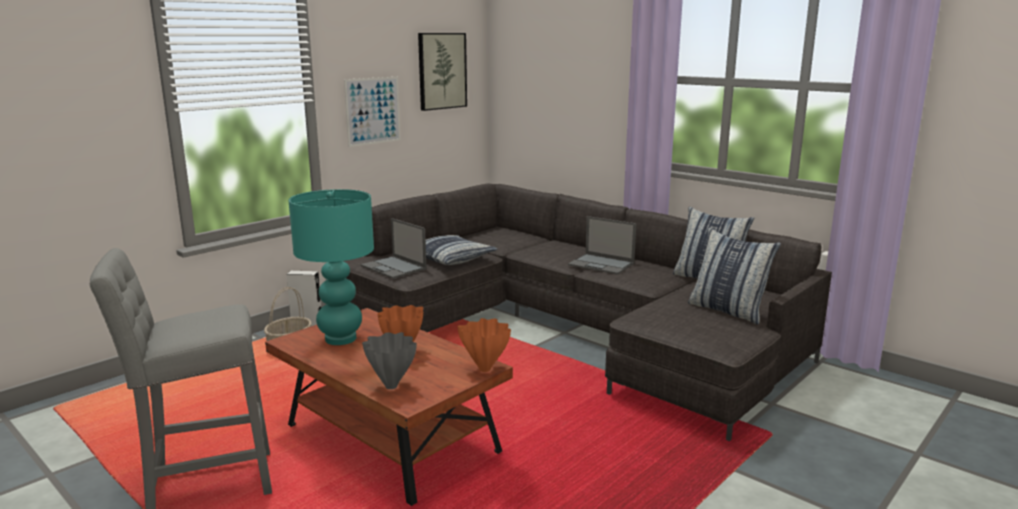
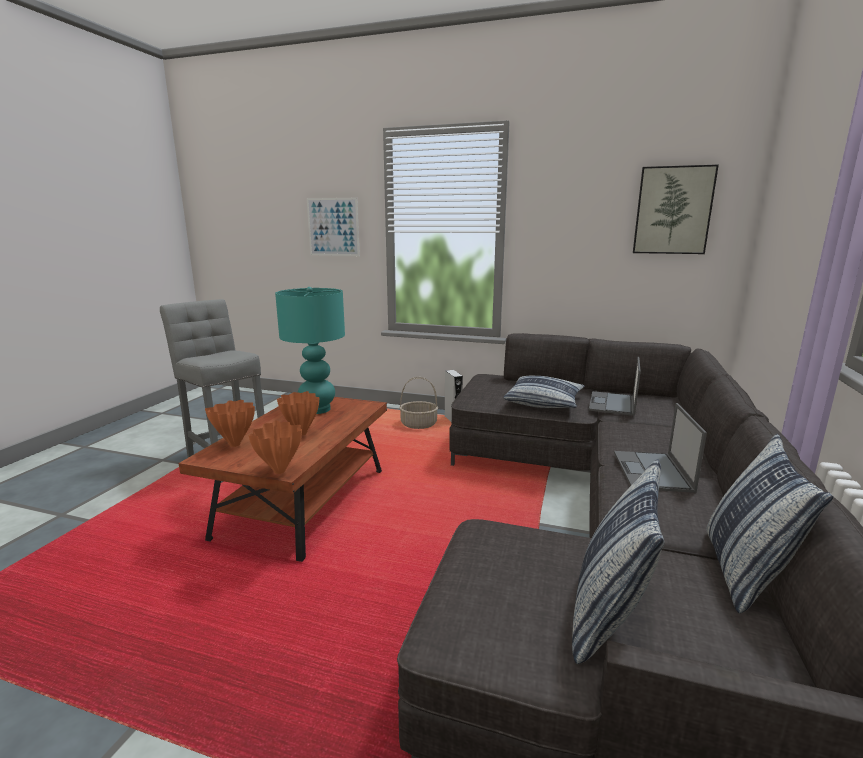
camera: 65 degrees right, 0 degrees up
(373, 111) = (568, 248): picture -> picture (333, 227)
(391, 386) = (235, 444): grey vase -> orange vase
(394, 267) = (486, 389): laptop -> laptop (612, 404)

